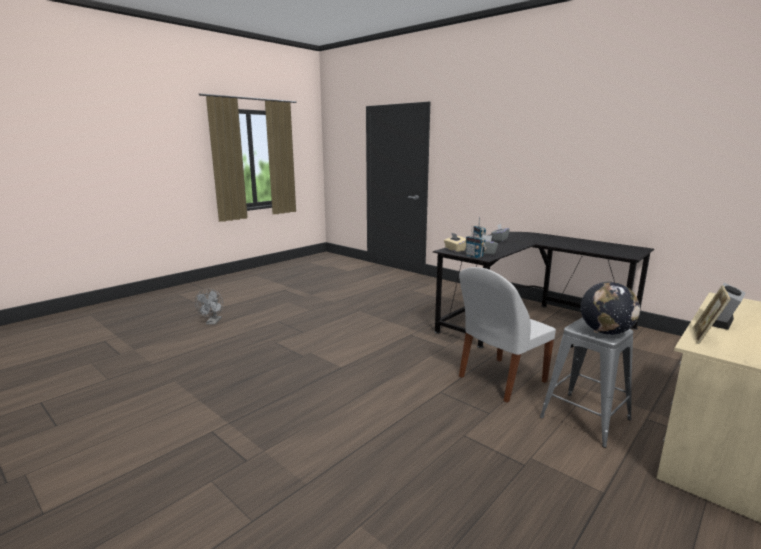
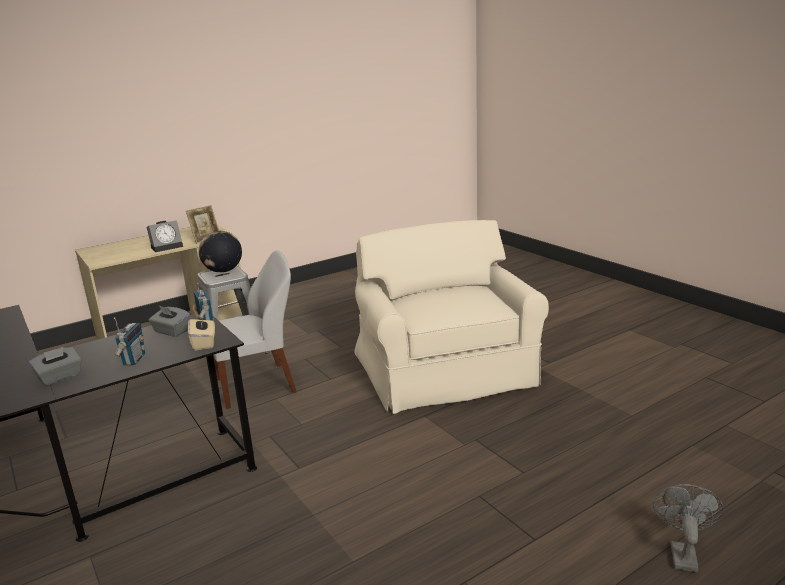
camera: 165 degrees left, 5 degrees up
(330, 412) = (445, 369): none -> beige armchair

